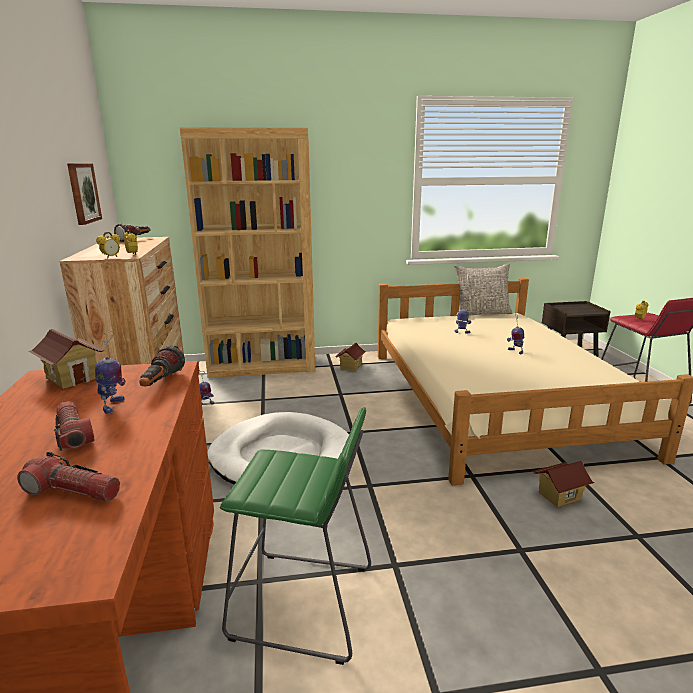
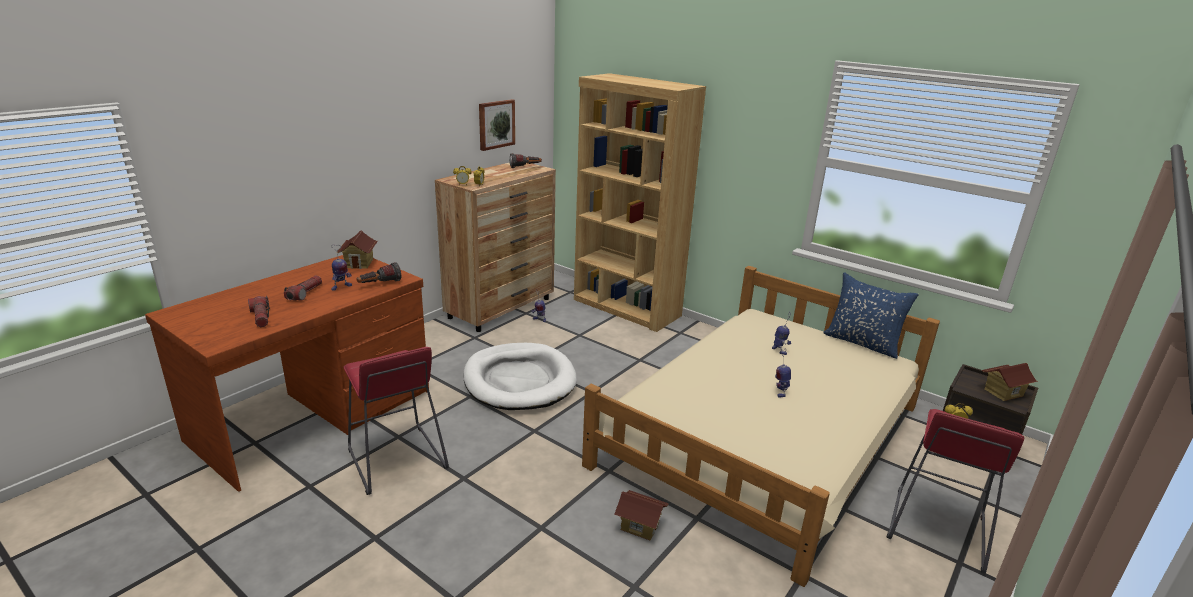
camera: 45 degrees right, 5 degrees up
(303, 603) = (396, 459): green stool -> red stool
(350, 366) = (694, 341): toy house -> toy house (1003, 392)
(481, 313) = (862, 343): grey pillow -> blue pillow

